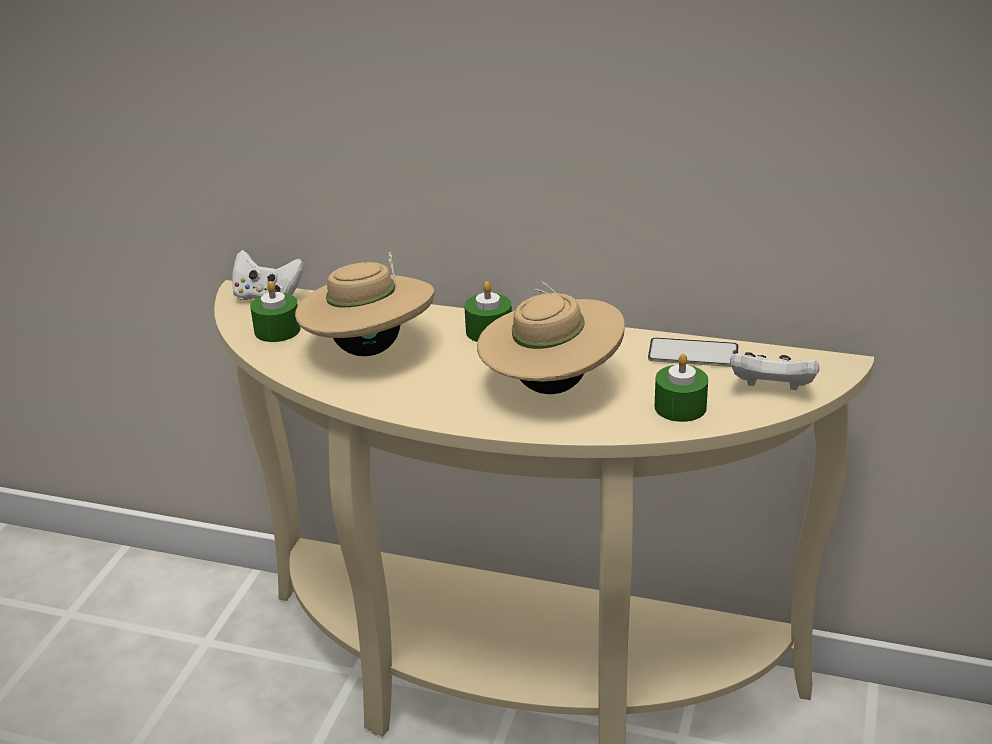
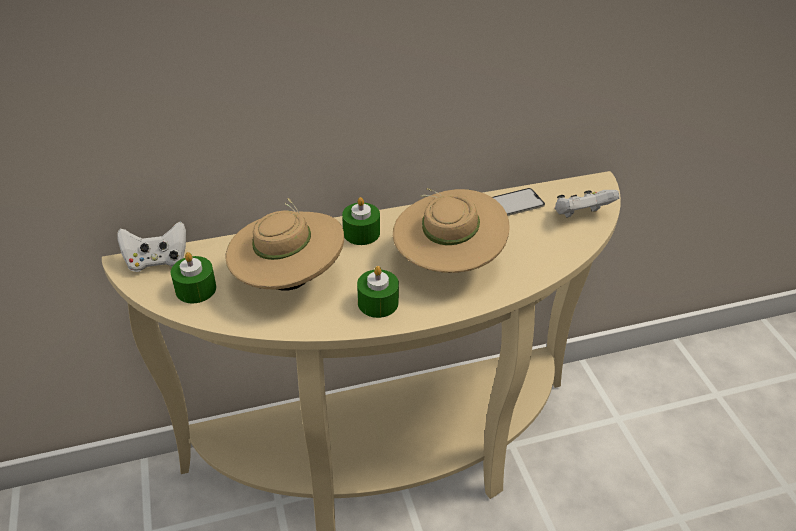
camera: 35 degrees left, 10 degrees up
(680, 407) = (543, 249): green candle -> green candle (378, 303)

